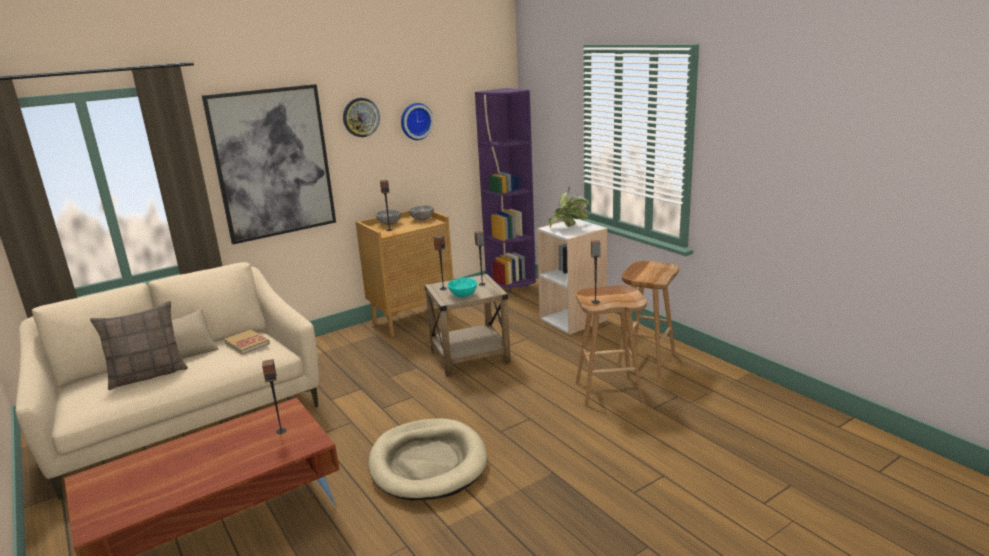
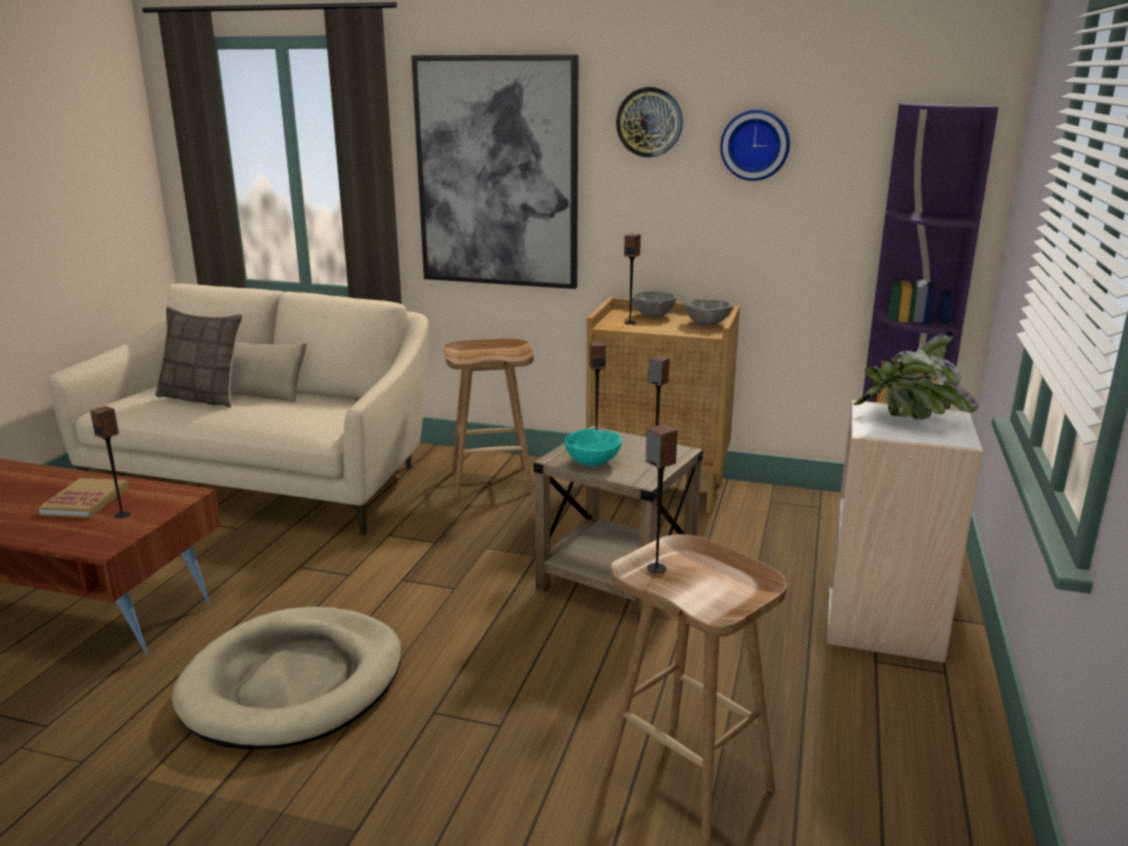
camera: 50 degrees right, 0 degrees up
(247, 343) = (321, 408): book -> book (86, 501)
(645, 360) = (869, 784): brown stool -> brown stool (492, 482)

